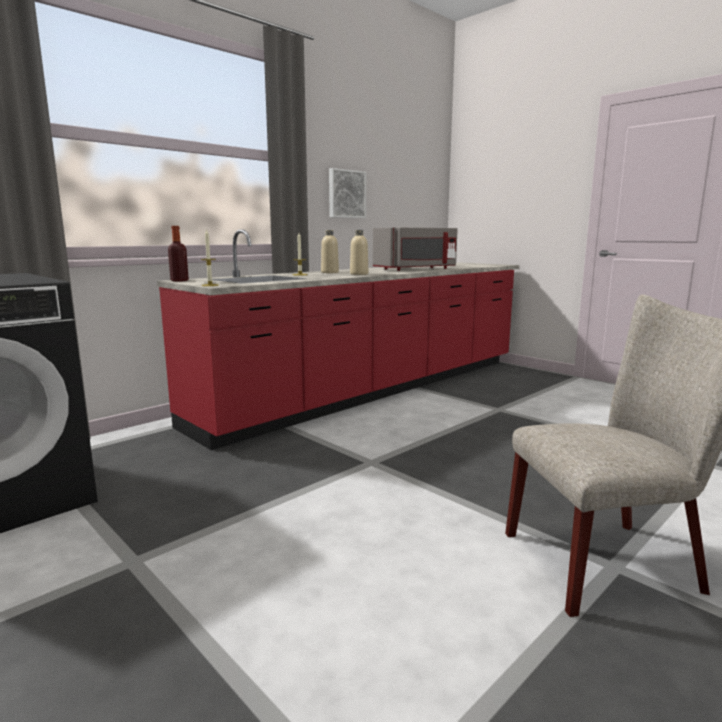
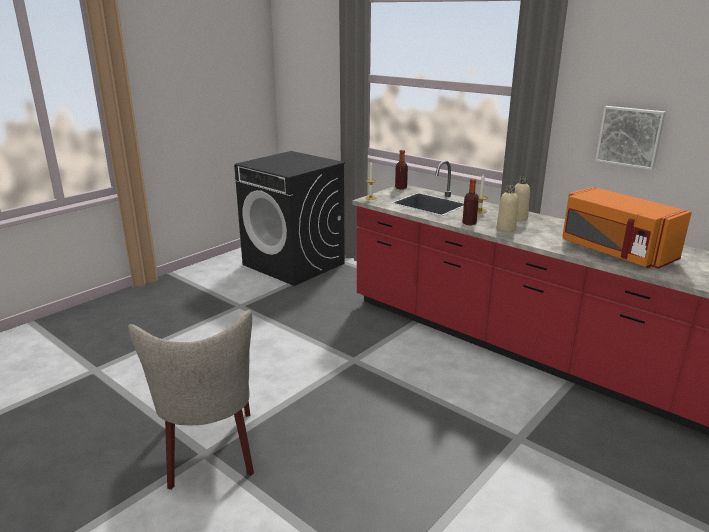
camera: 85 degrees right, 10 degrees up
(337, 276) = (469, 223): none -> bottle
(416, 269) = (614, 252): grey microwave -> orange microwave

